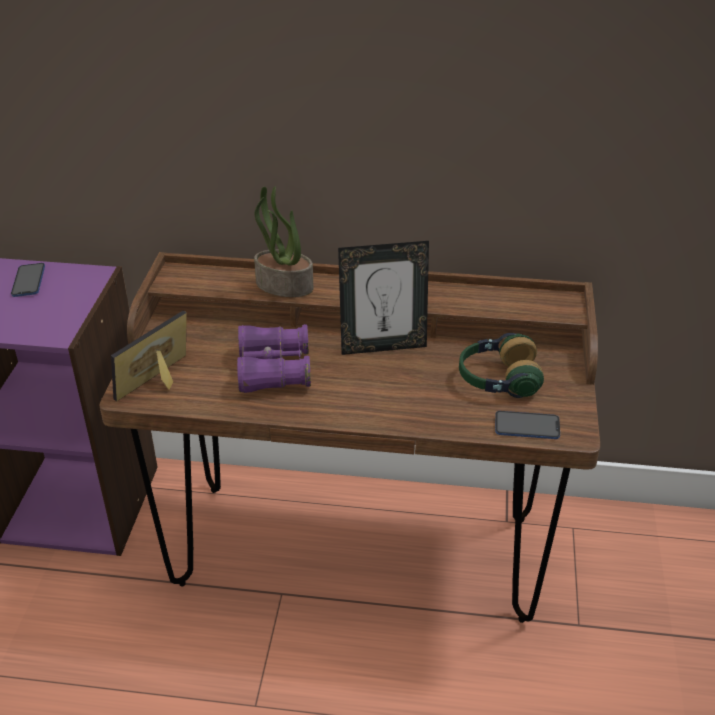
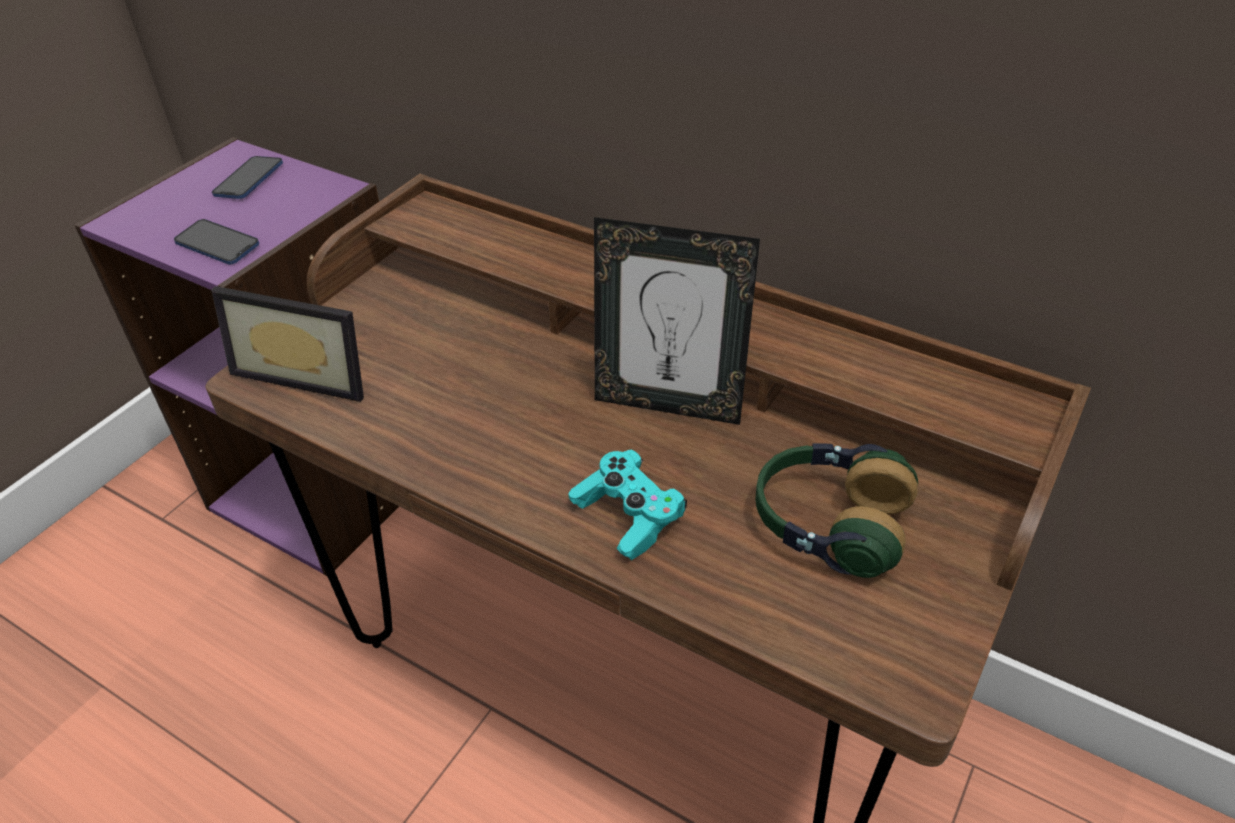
camera: 25 degrees right, 5 degrees up
(161, 383) = (308, 371): picture frame -> picture frame turned 135 degrees counterclockwise
(274, 370) = (476, 397): purple binoculars -> none
(283, 286) = (555, 264): potted plant -> none
(398, 403) = (628, 515): none -> turquoise game controller
(527, 426) = (831, 638): phone -> phone (217, 244)

